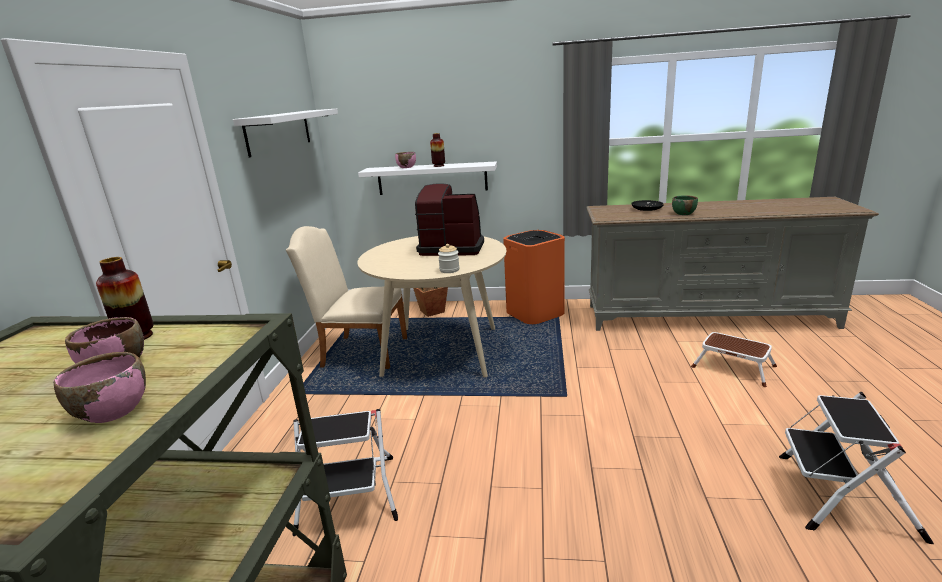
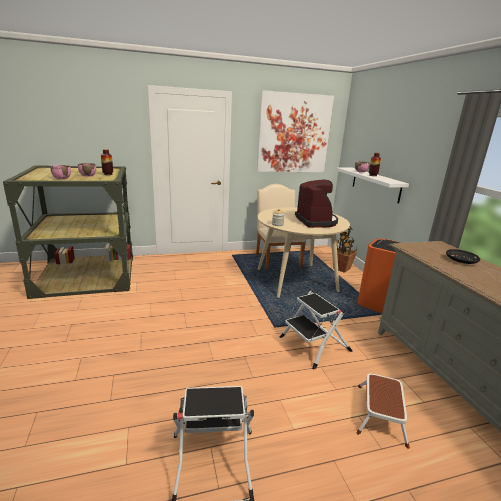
camera: 65 degrees right, 0 degrees up
(279, 131) = (294, 133): white shelf -> picture
(350, 494) = (170, 282): step ladder -> step ladder (315, 345)
(683, 213) = (467, 274): green bowl -> none

